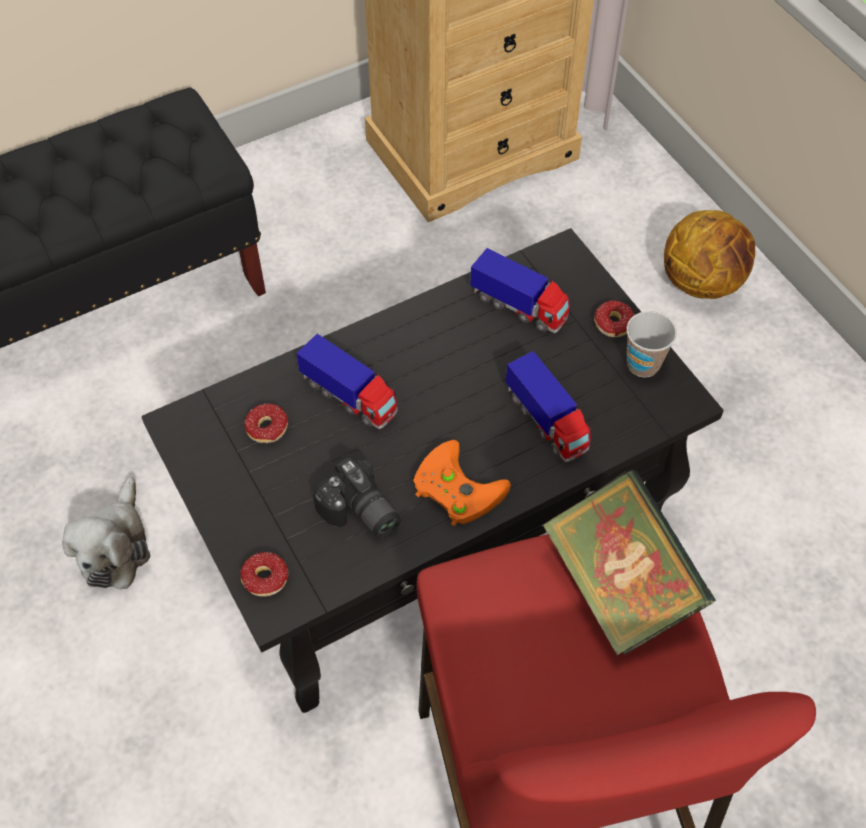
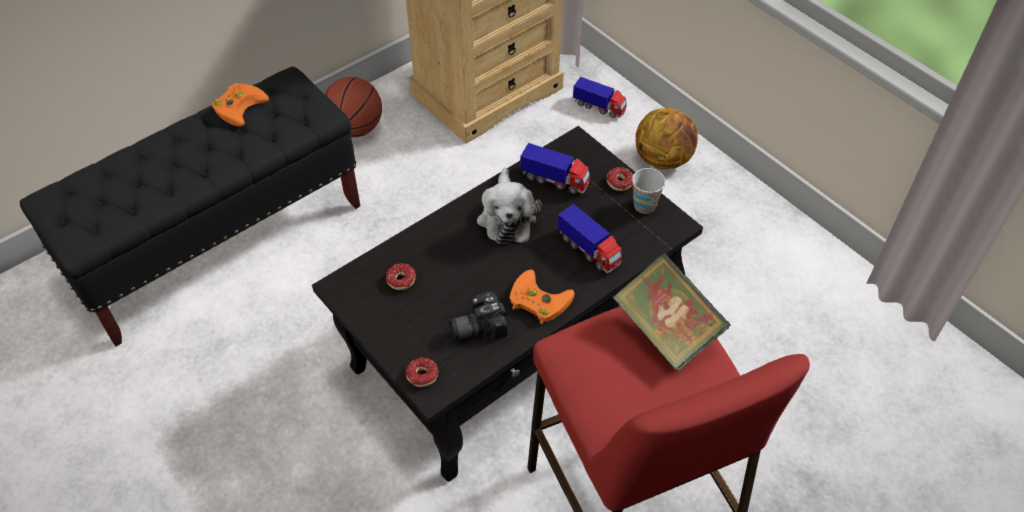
camera: 10 degrees left, 5 degrees down
(103, 135) = (239, 105): none -> orange game controller
(115, 547) = (288, 393): plush toy -> plush toy (507, 217)
(281, 181) = (355, 129): none -> basketball
(350, 397) = (453, 253): toy truck -> toy truck (599, 107)
(359, 514) = (476, 326): camera -> camera turned 120 degrees clockwise

